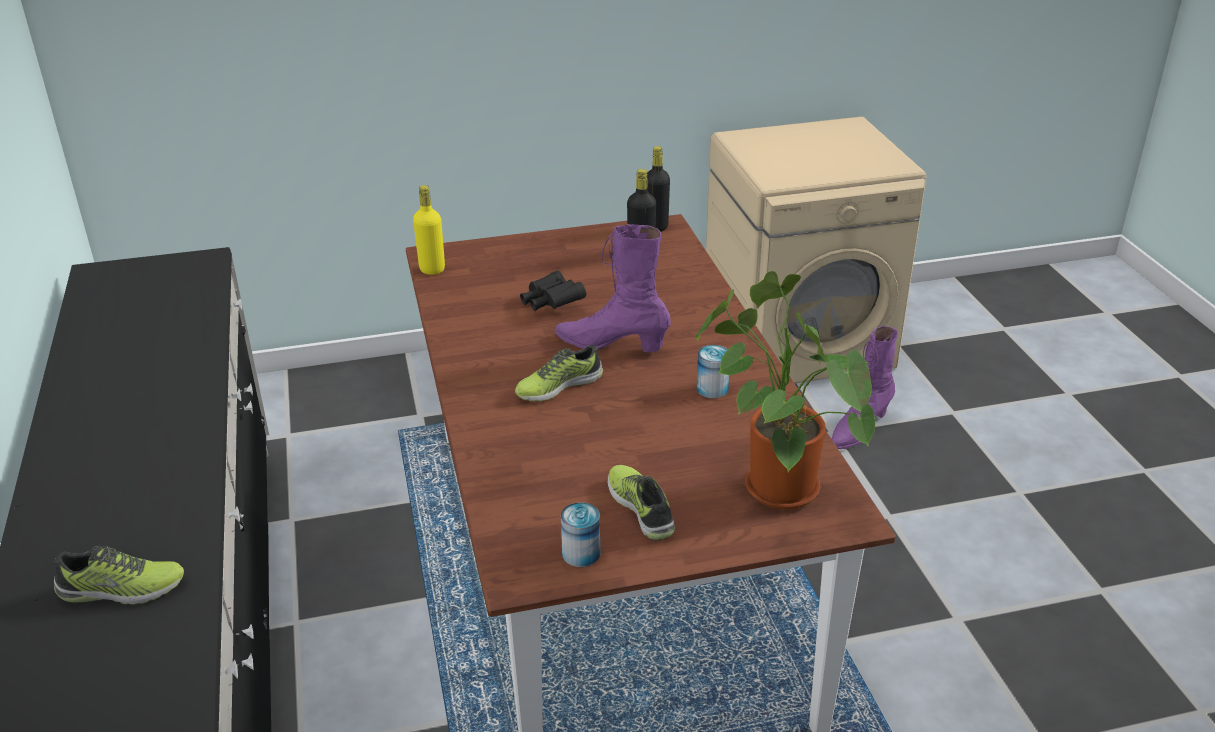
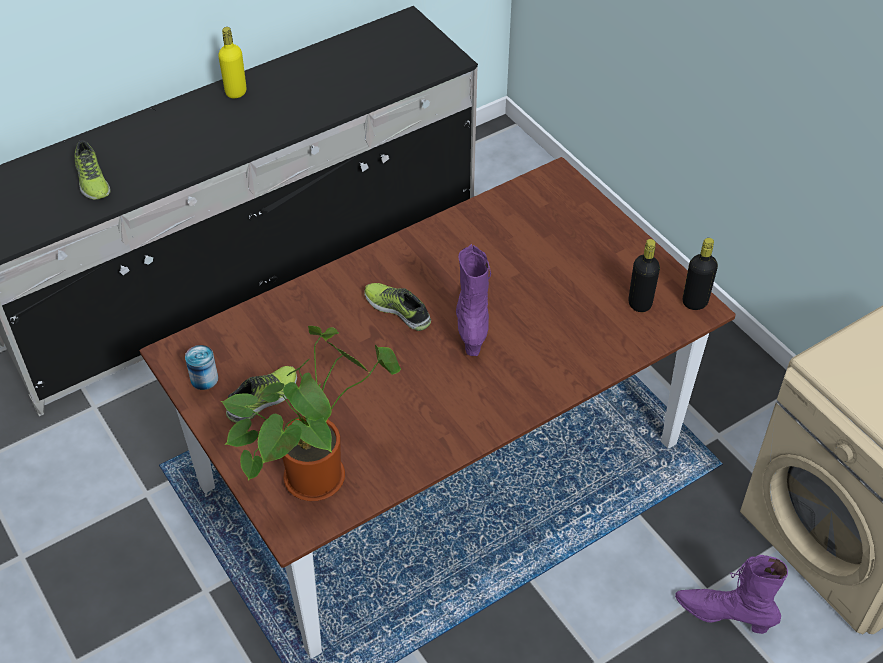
camera: 70 degrees right, 15 degrees up
(432, 269) = (533, 183): yellow bottle -> yellow bottle (236, 92)
(551, 304) = (517, 270): black binoculars -> none
(712, 389) = (435, 406): can -> none

